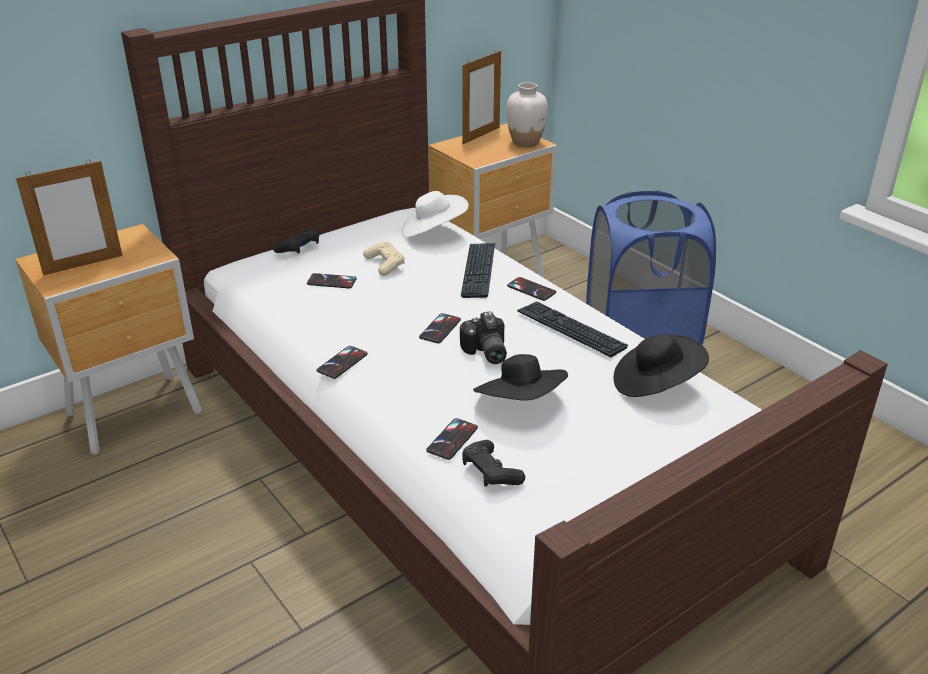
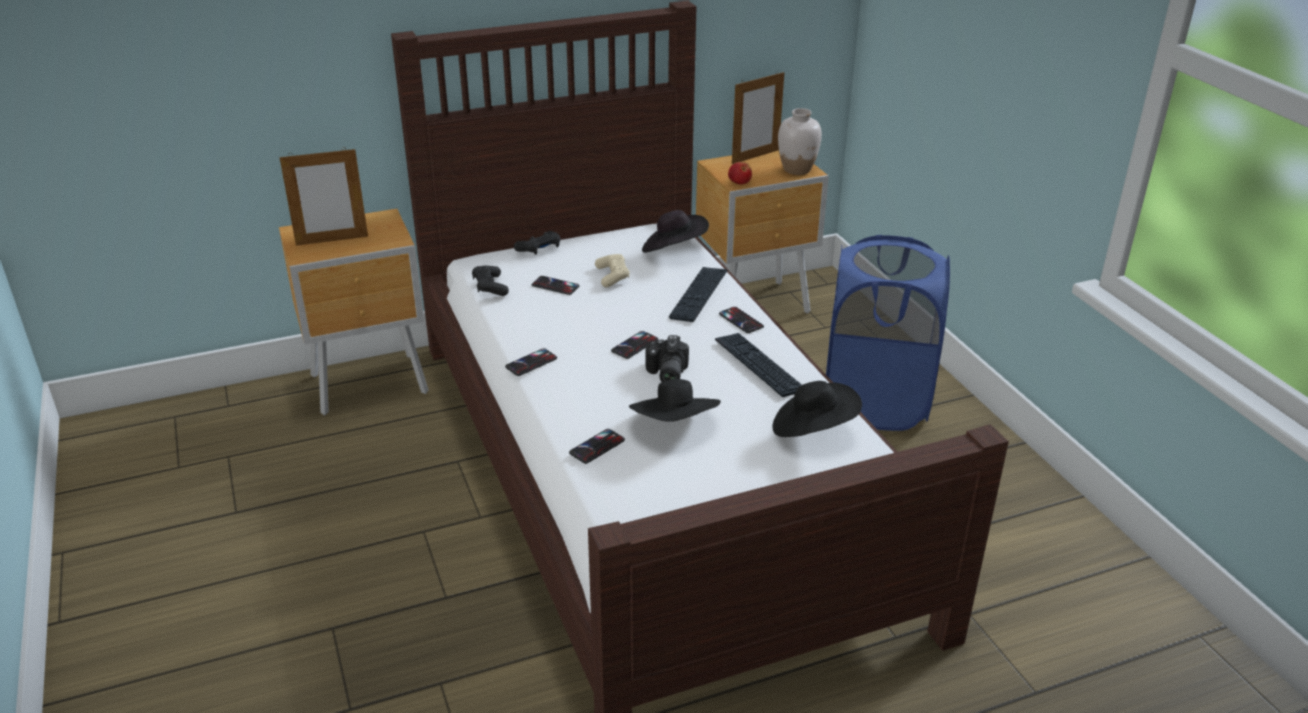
camera: 15 degrees right, 0 degrees up
(433, 232) = (674, 250): white hat -> black hat
(479, 159) = (739, 182): none -> apple
(491, 472) = (617, 481): black game controller -> black game controller (490, 287)

